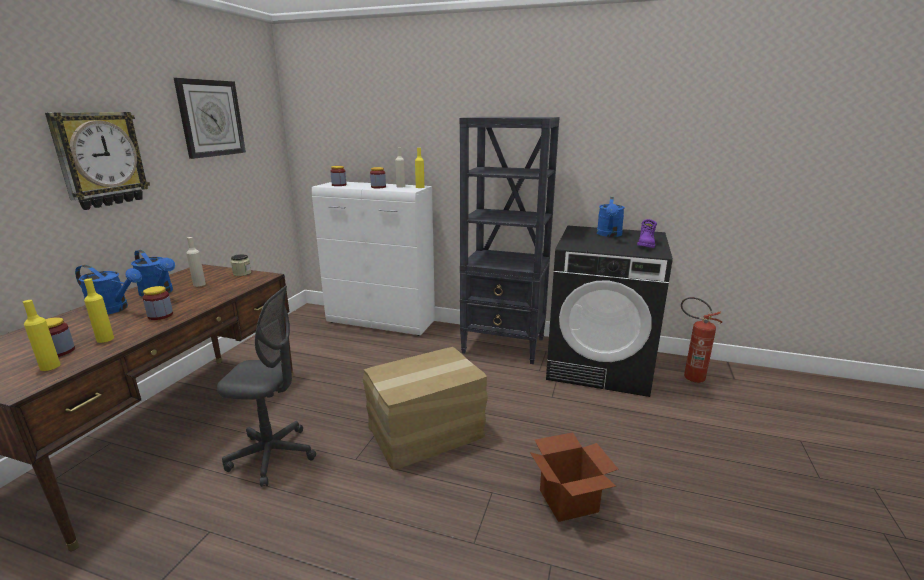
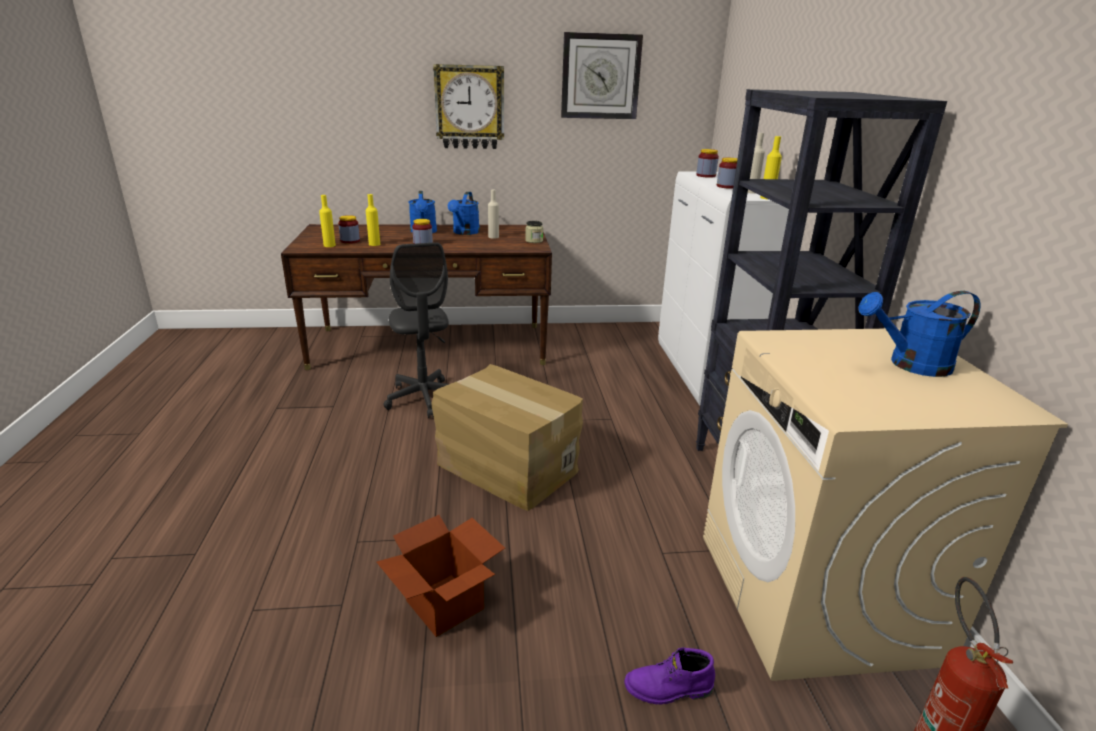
camera: 65 degrees right, 5 degrees up
(599, 365) = (815, 596): black washing machine -> beige washing machine
(646, 245) = (898, 402): purple boot -> purple boot (668, 690)

